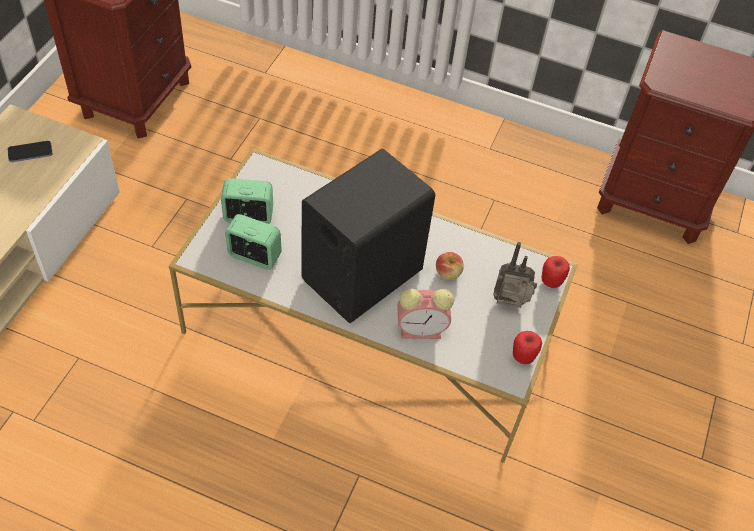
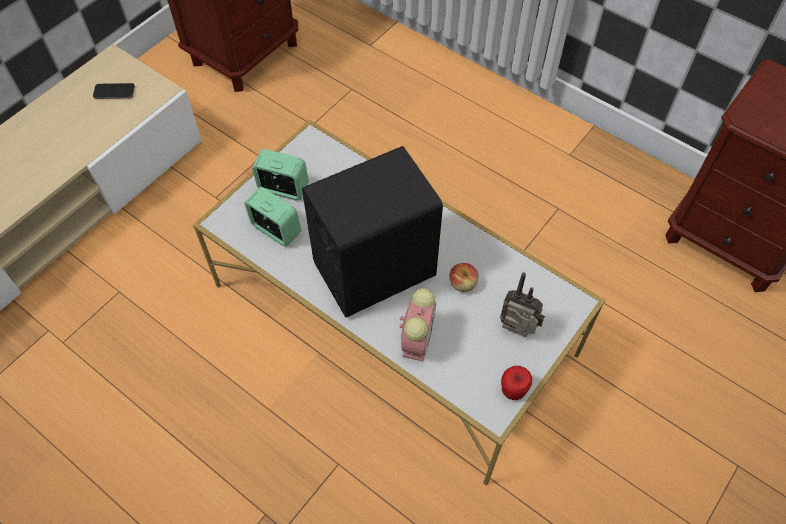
camera: 20 degrees right, 5 degrees up
(422, 329) = (417, 339): alarm clock -> alarm clock turned 90 degrees counterclockwise
(551, 282) = (569, 314): apple -> none

